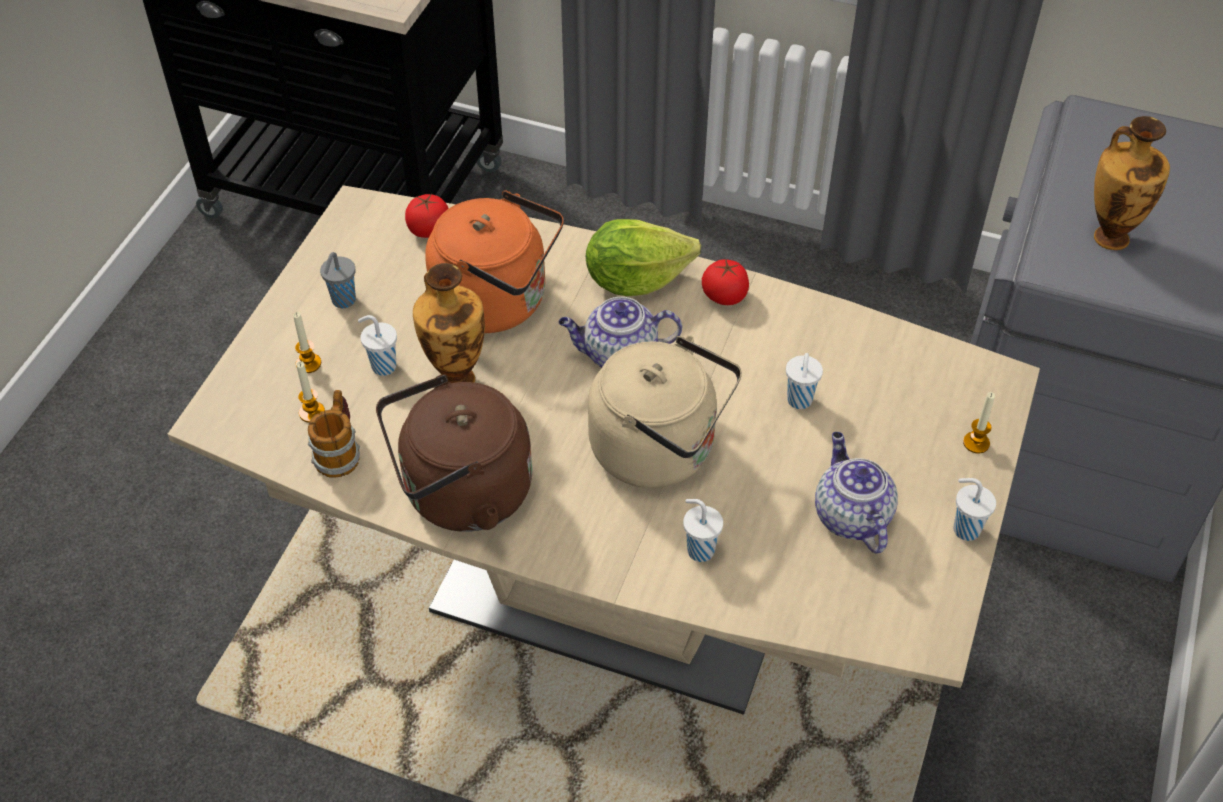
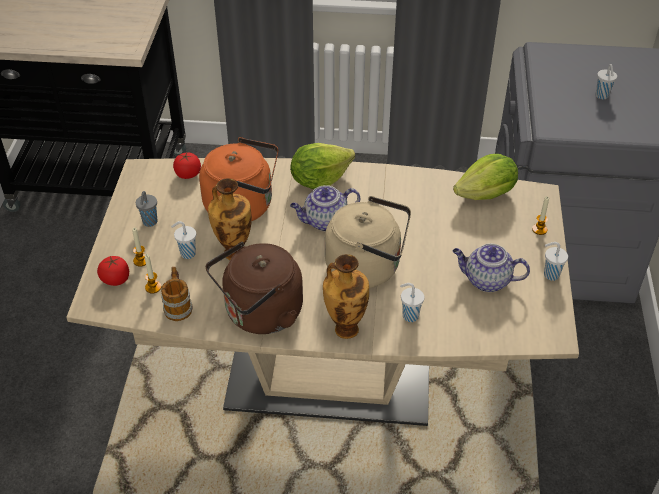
camera: 15 degrees left, 5 degrees down
(724, 296) = (373, 179): tomato -> tomato (115, 279)
(799, 401) = (435, 226): white cup -> white cup (602, 96)
(850, 516) = (486, 280): teapot -> teapot turned 45 degrees counterclockwise
(906, 361) = (486, 194): none -> lettuce
(1109, 236) = (574, 108): vase -> vase (345, 328)

